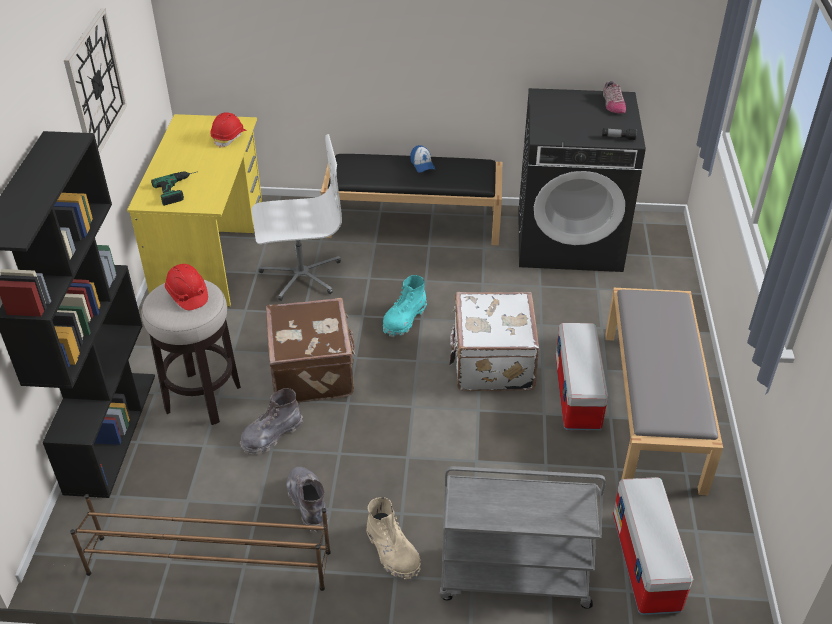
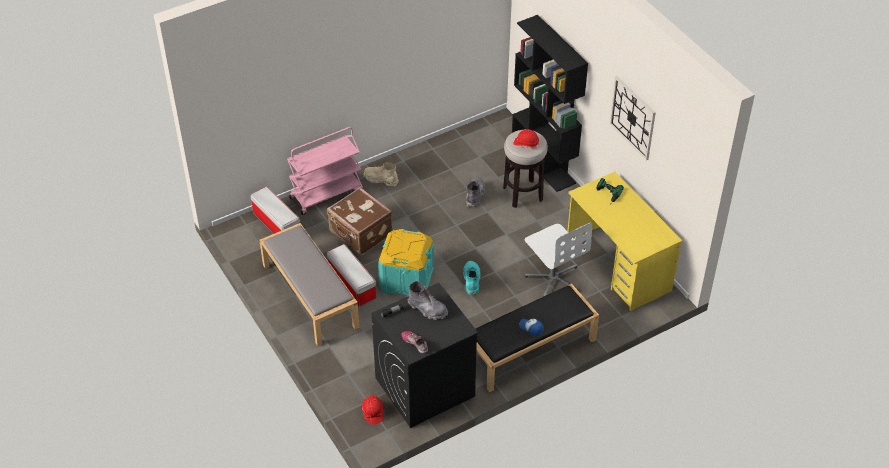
camera: 145 degrees right, 5 degrees up
(208, 562) = (447, 143): brown shoe rack -> none
(229, 137) = (628, 239): red hard hat -> red hard hat (372, 413)
(301, 274) = (553, 278): white office chair -> white office chair turned 75 degrees counterclockwise
(308, 503) = (430, 179): grey boot -> grey boot (427, 309)
(313, 371) = (487, 231): brown suitcase -> brown suitcase (360, 234)
(491, 363) = (406, 279): white suitcase -> turquoise storage box
(513, 578) = (326, 194): grey cart -> pink cart

